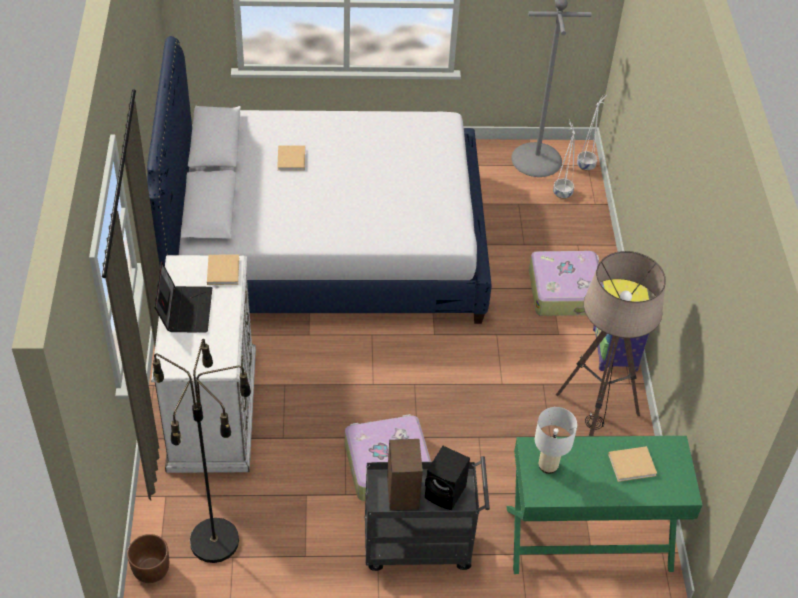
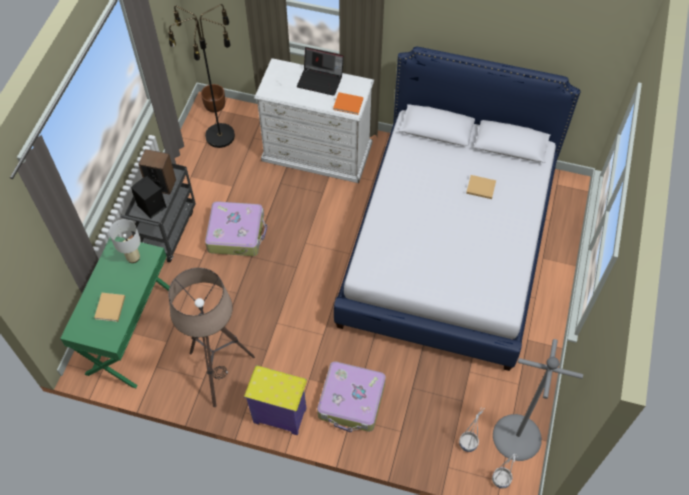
camera: 110 degrees right, 10 degrees up
(223, 270) = (349, 104): beige book -> orange book

